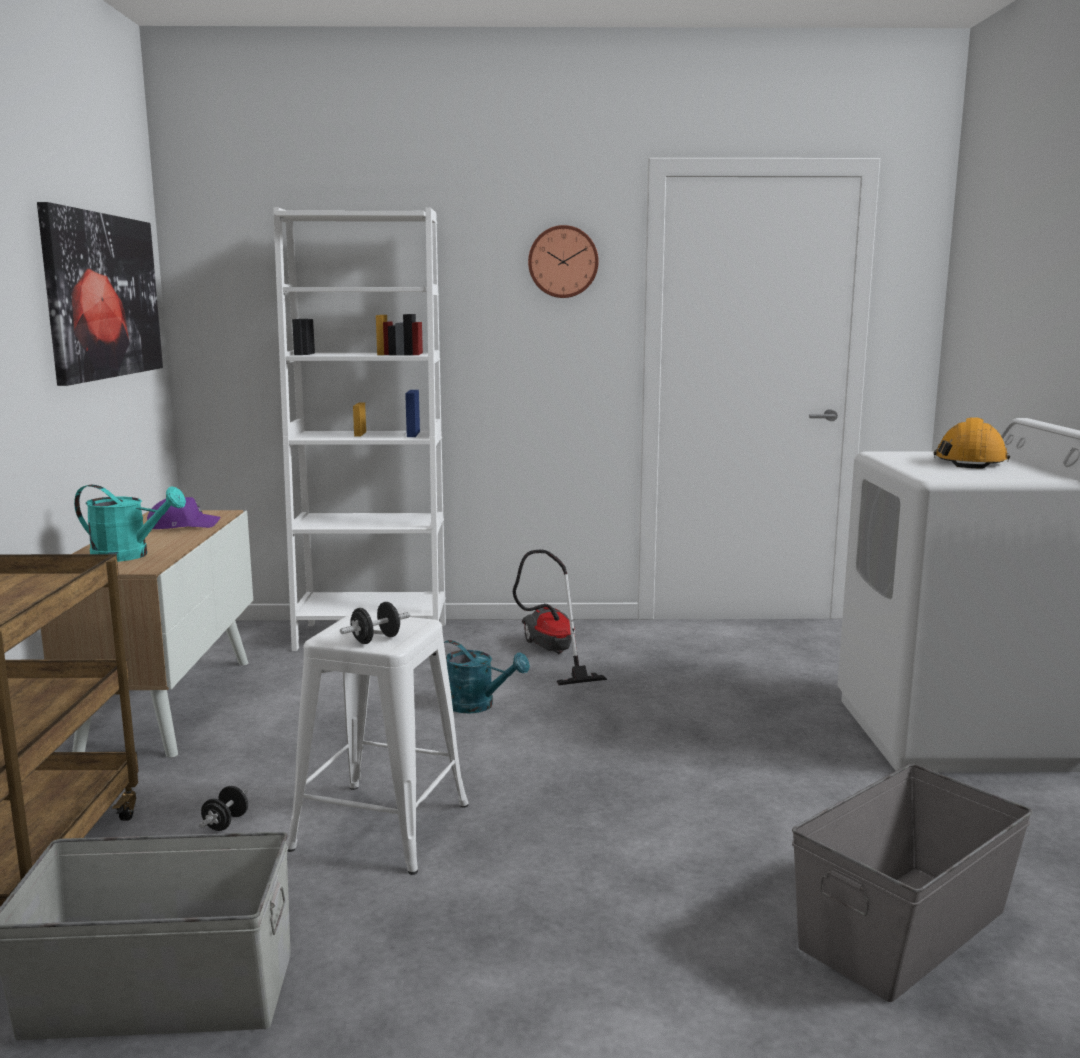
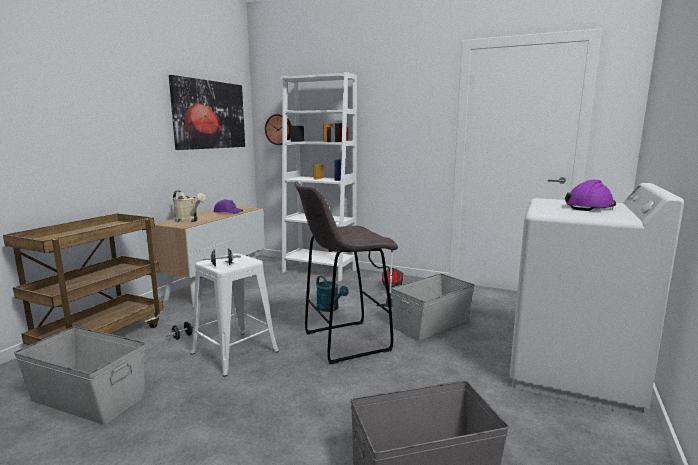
camera: 25 degrees right, 0 degrees up
(129, 556) = (189, 221): turquoise watering can -> beige watering can
(563, 262) = (416, 96): wall clock -> wall clock (279, 129)
(571, 761) = (344, 342): none -> grey stool
(687, 700) = (432, 324): none -> grey storage box
(970, 461) = (589, 207): orange hard hat -> purple hard hat

